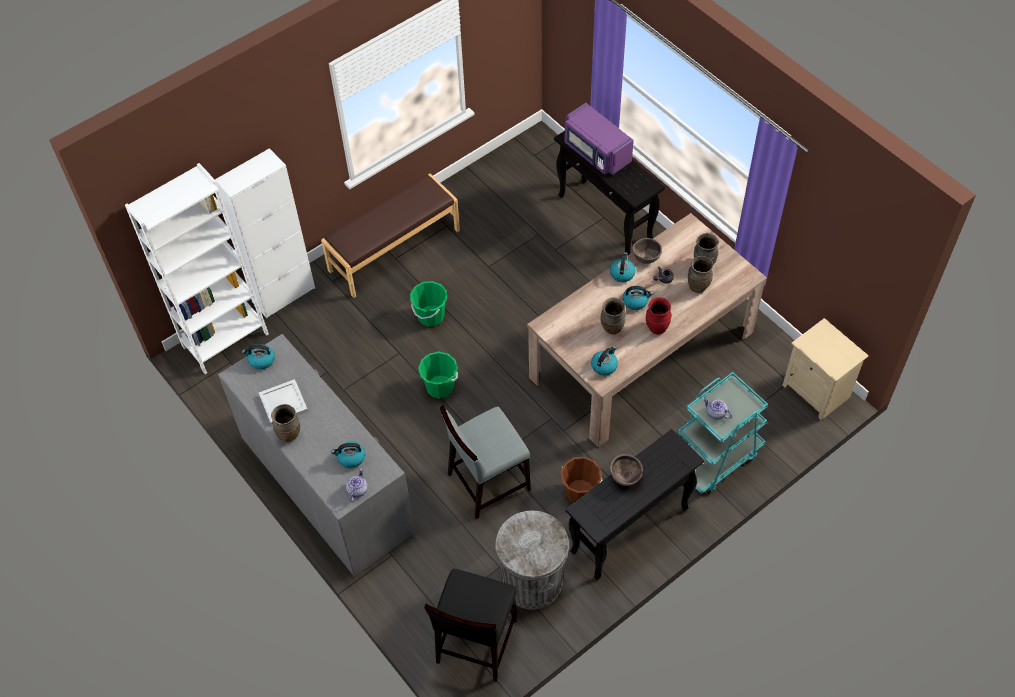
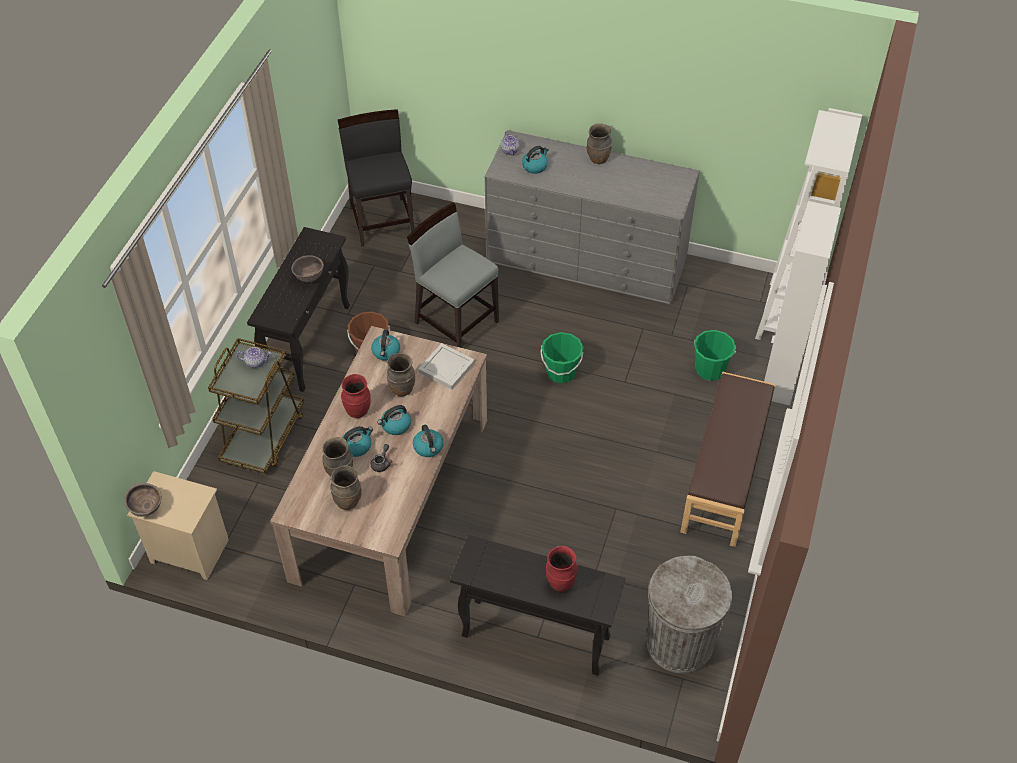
camera: 145 degrees right, 5 degrees down
(261, 360) = (676, 193): kettle -> kettle (357, 446)
(284, 403) = (624, 175): white tray -> white tray (445, 368)
(430, 316) = (627, 429): green bucket -> green bucket (710, 369)
(487, 482) = (456, 321): grey chair -> grey chair turned 75 degrees counterclockwise
(532, 582) = (366, 274): grey trash can -> grey trash can (679, 643)
(596, 153) = (560, 582): purple microwave -> red vase
(646, 259) = (414, 476): brown bowl -> brown bowl (146, 509)
(715, 458) = (264, 436): turquoise cart -> brown cart

